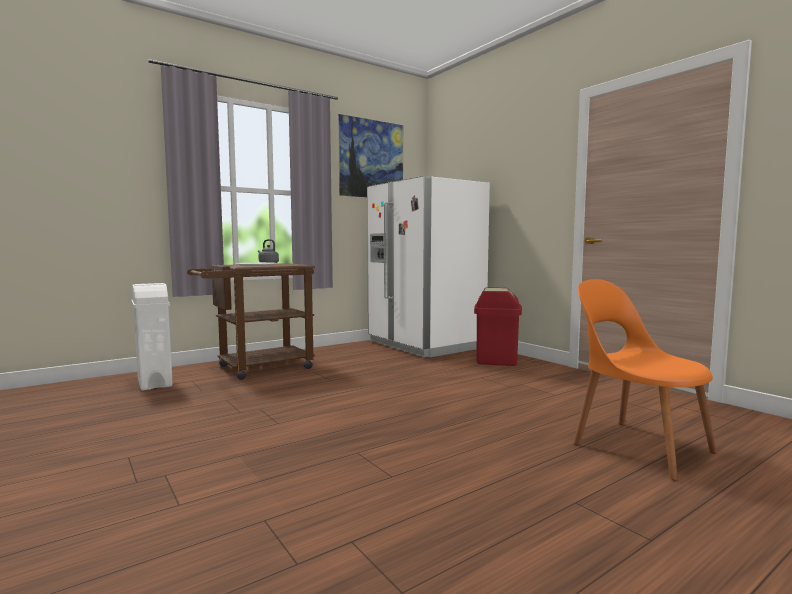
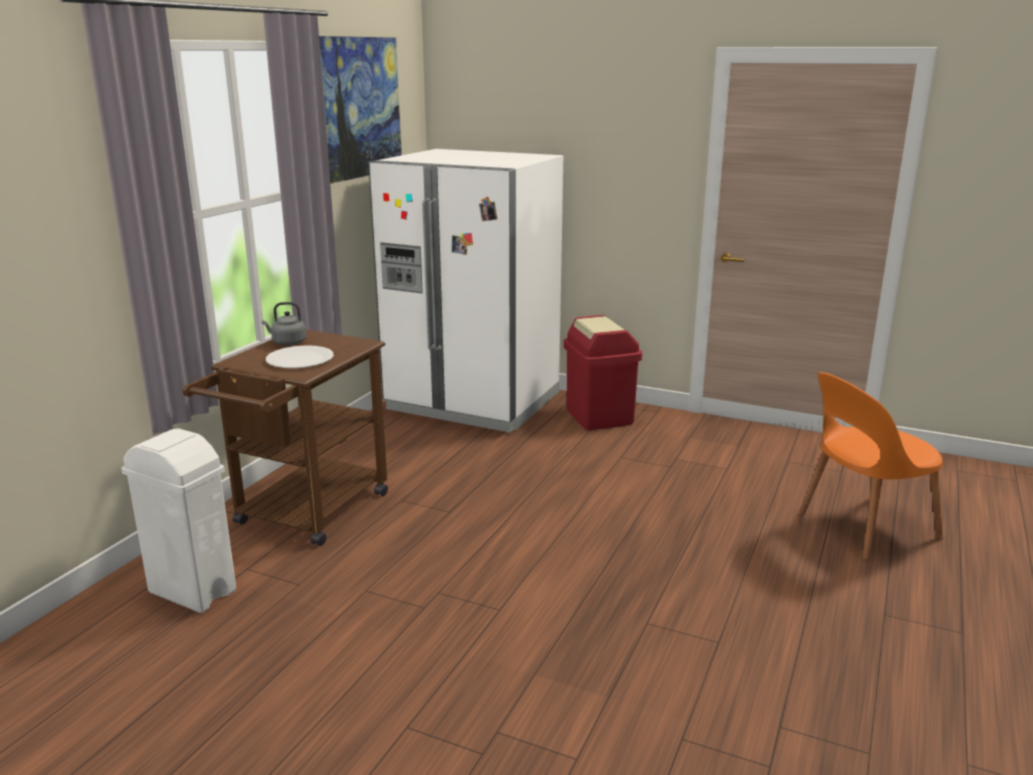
camera: 30 degrees left, 15 degrees up
(637, 446) = (863, 527): orange chair -> orange chair turned 45 degrees counterclockwise

